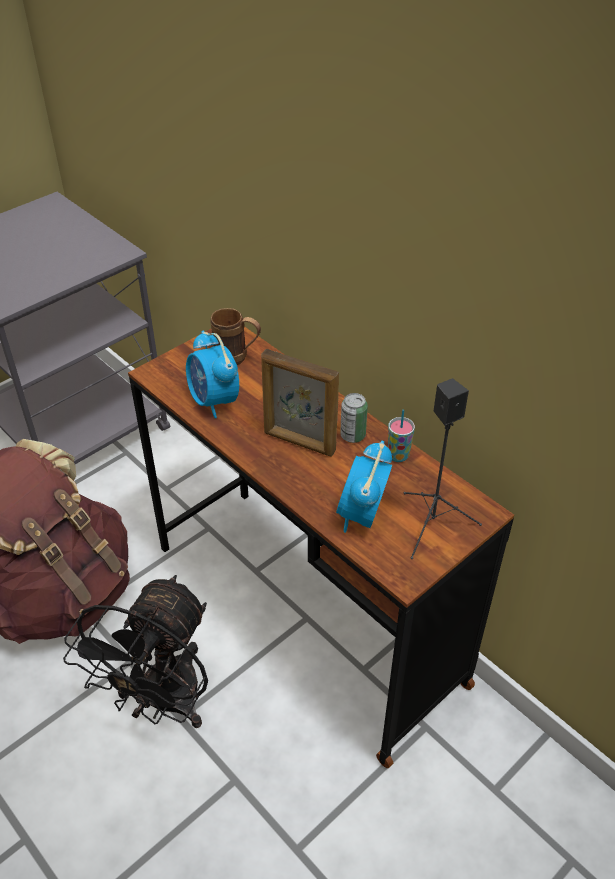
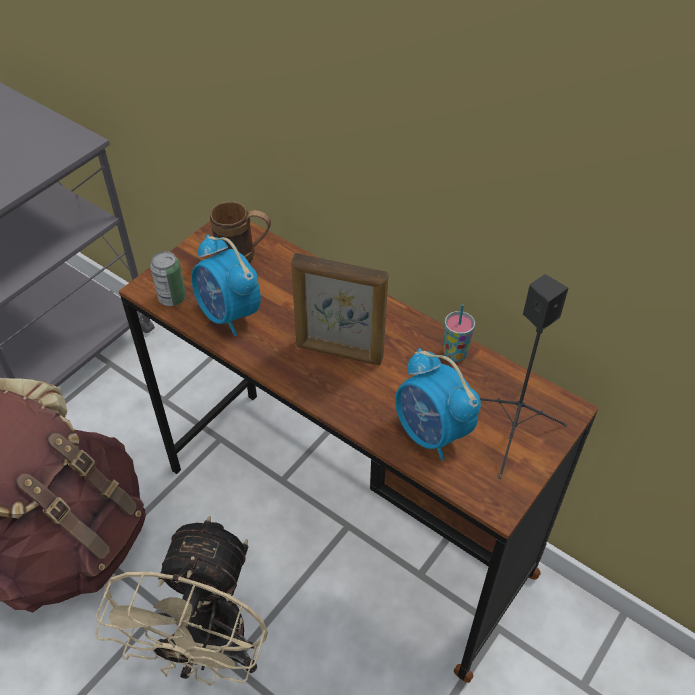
camera: 10 degrees left, 5 degrees up
(163, 703) = (208, 650): black fan -> beige fan
(352, 435) = (398, 336): can -> can (172, 298)
(362, 515) = (431, 433): alarm clock -> alarm clock turned 45 degrees counterclockwise

